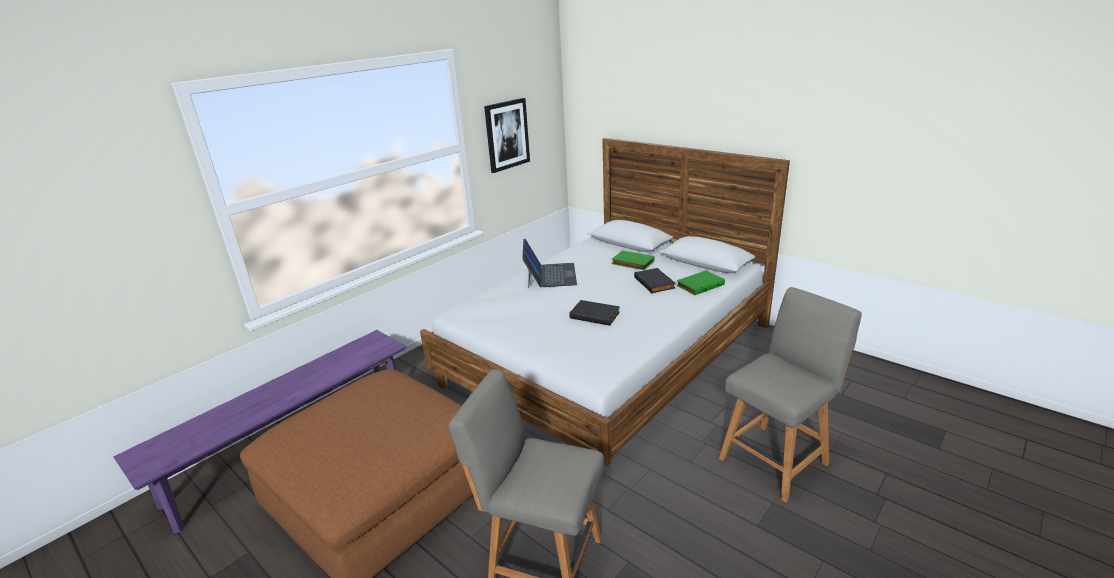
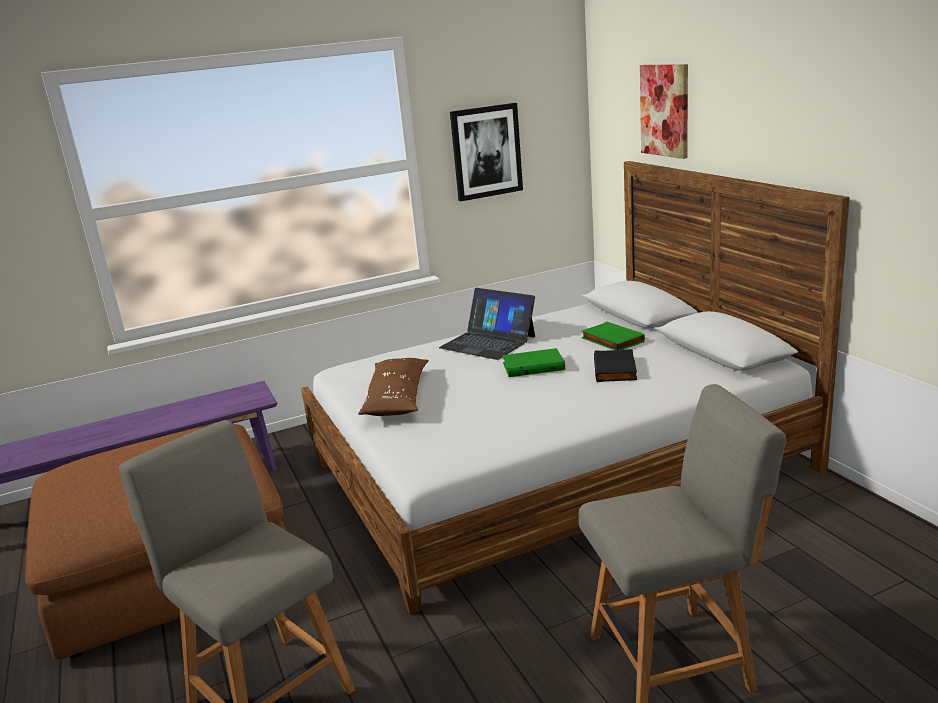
camera: 25 degrees right, 5 degrees down
(525, 327) = (397, 398): none -> brown pillow
(550, 275) = (488, 342): laptop -> laptop turned 105 degrees clockwise
(595, 315) = (495, 397): black book -> none
(637, 103) = (665, 110): none -> picture
(699, 285) = (677, 380): green book -> green book (533, 366)

